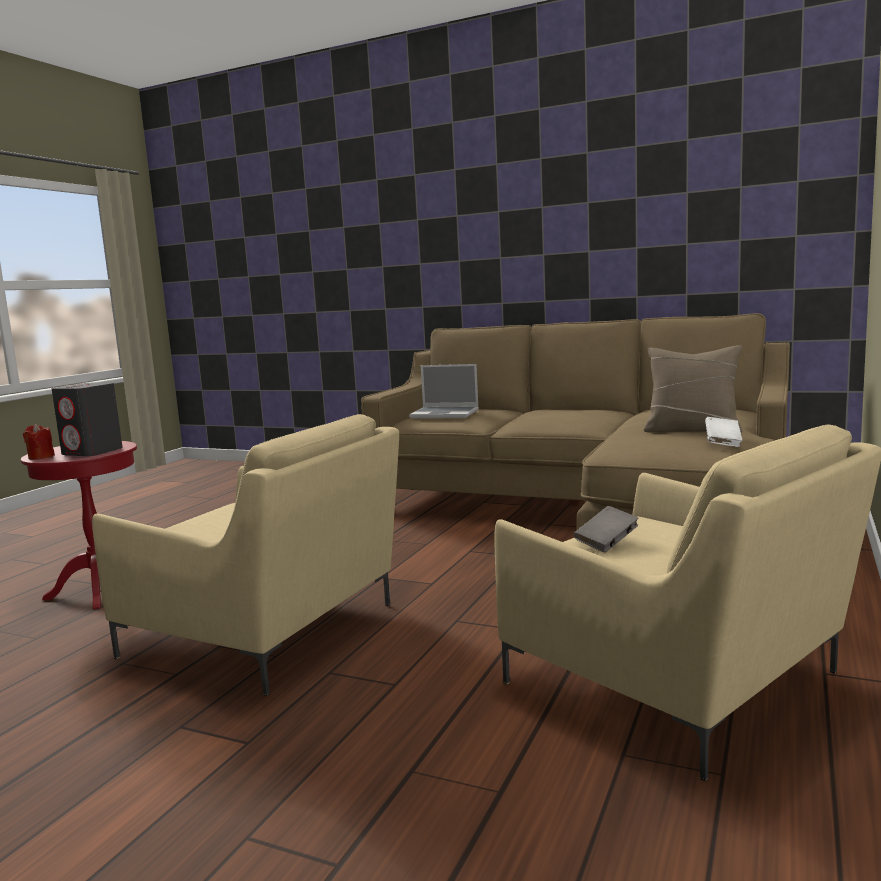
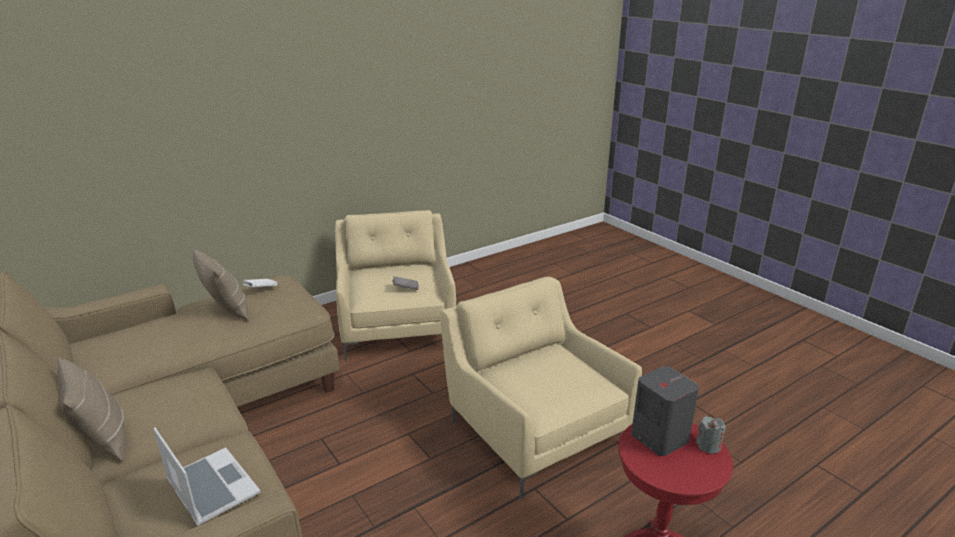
camera: 150 degrees left, 15 degrees up
(41, 457) = (708, 446): red candle -> grey candle
(562, 408) = (103, 439): none -> beige pillow

